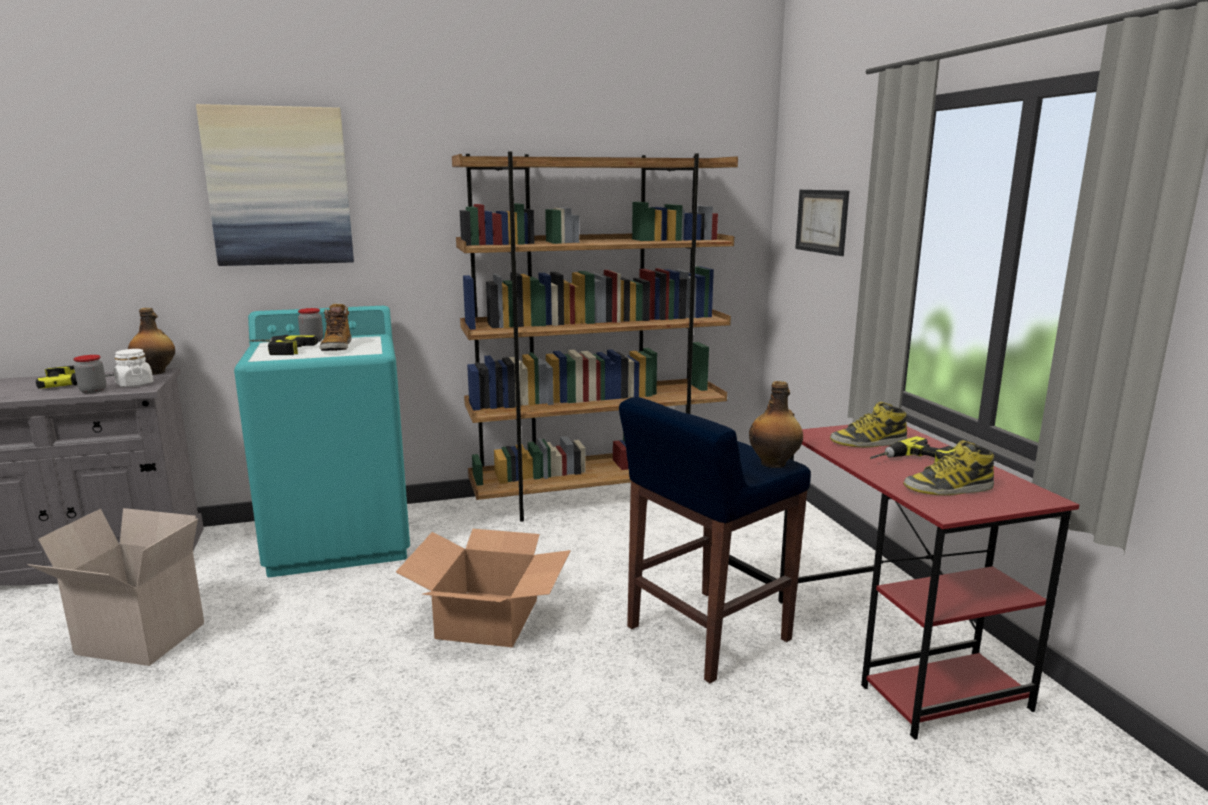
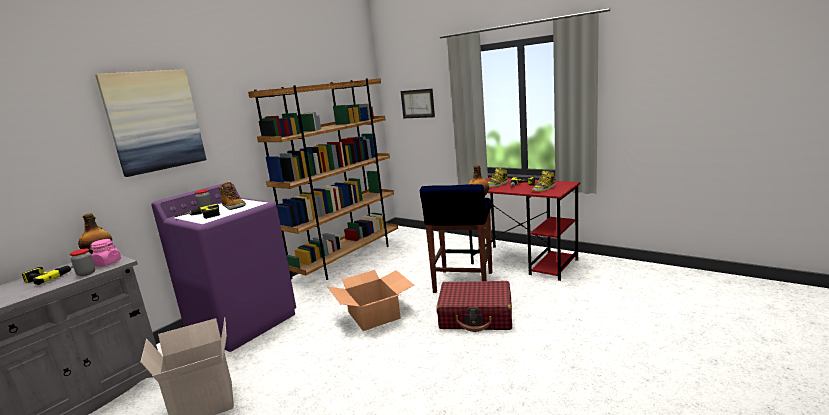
camera: 35 degrees left, 0 degrees up
(134, 384) = (107, 263): white jar -> pink jar
(341, 539) = (243, 322): turquoise washing machine -> purple washing machine
(629, 718) = (476, 316): none -> red suitcase

